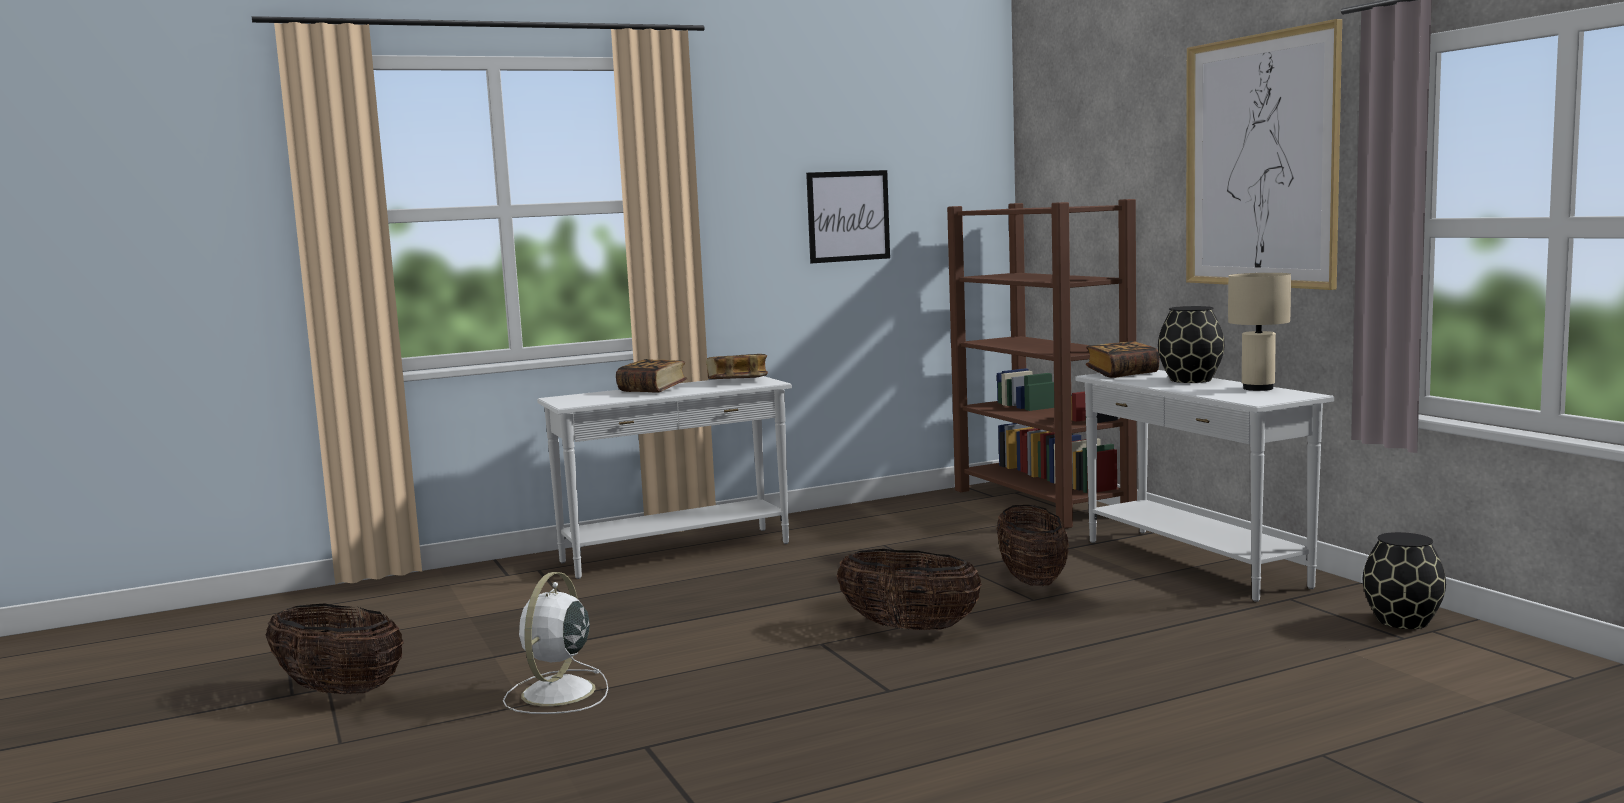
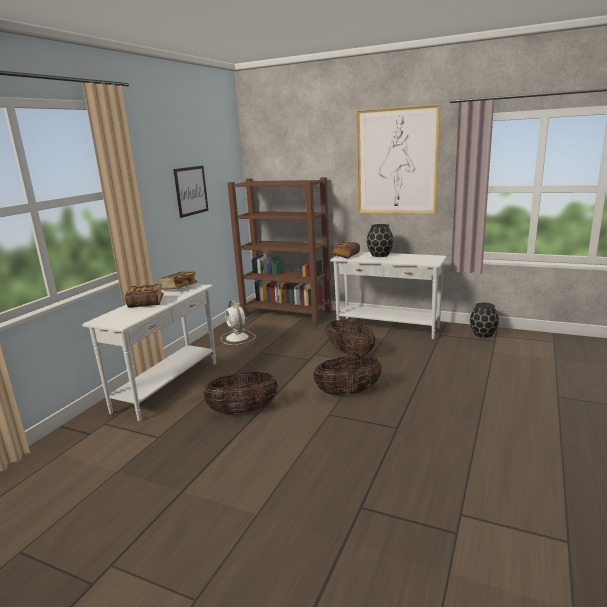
camera: 40 degrees left, 10 degrees up
(339, 691) = (123, 563): basket -> basket (243, 411)
(557, 694) = (261, 498): white fan -> white fan (237, 338)
(1257, 388) = (414, 256): beige table lamp -> none

